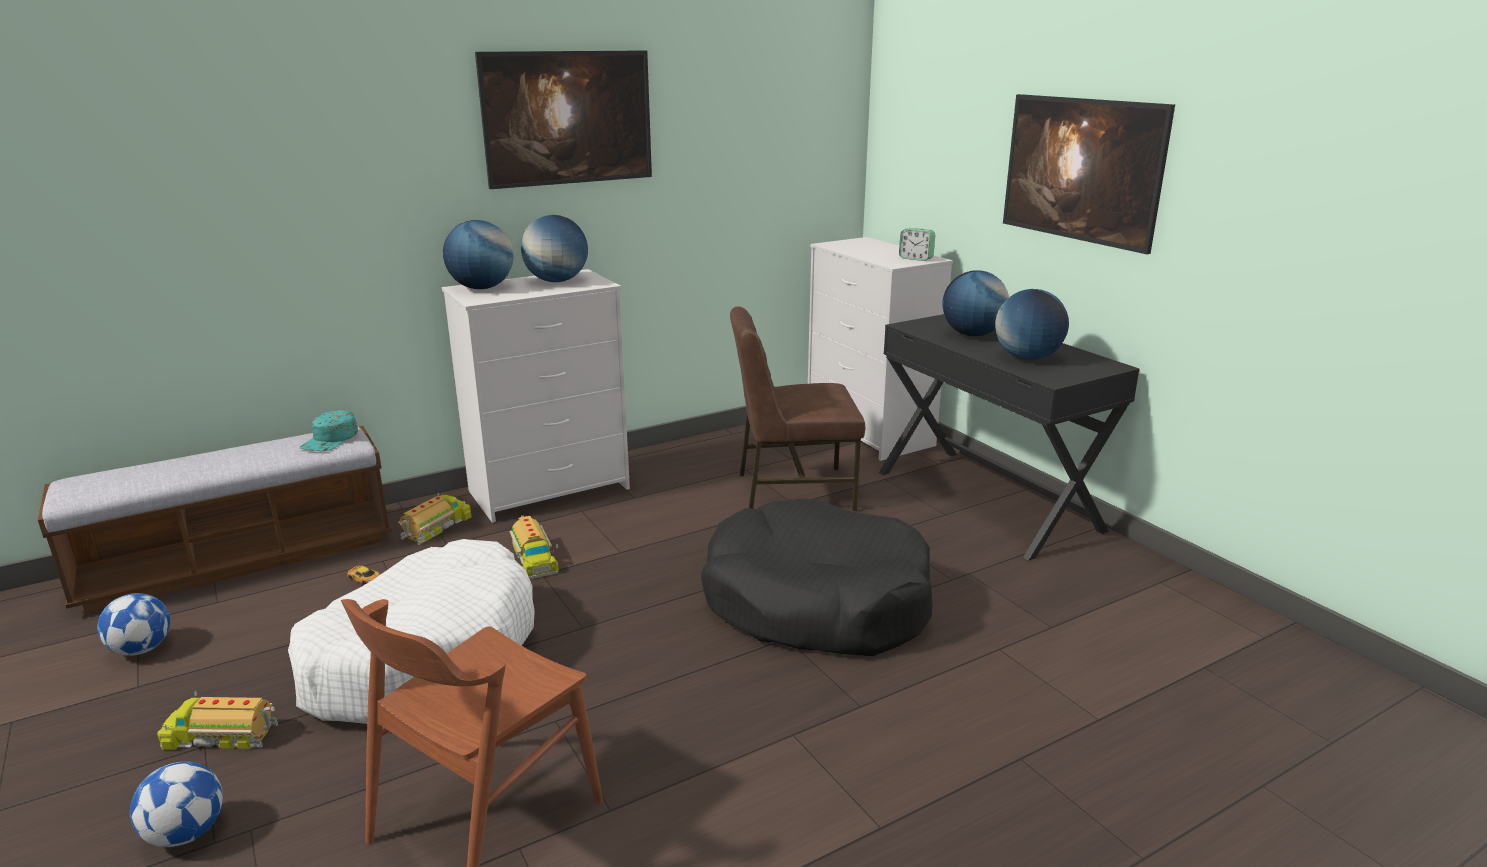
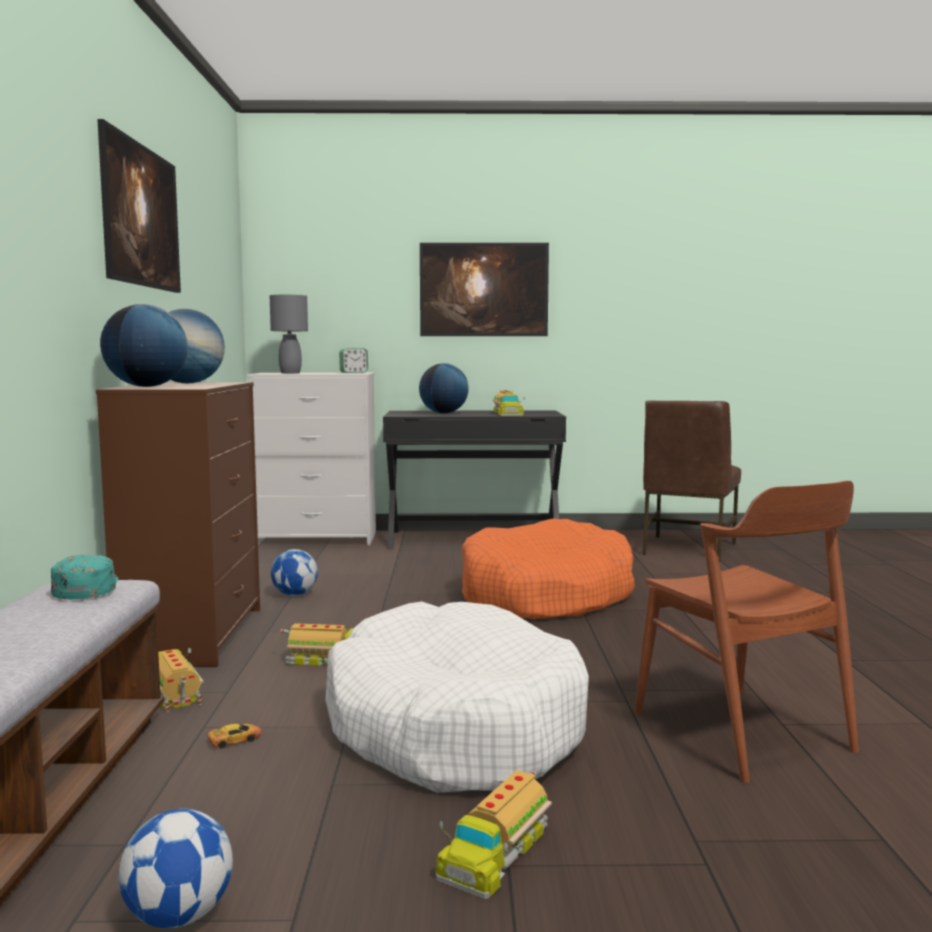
camera: 60 degrees left, 15 degrees down
(186, 833) = (681, 881): football -> football (294, 594)
(330, 439) = (85, 587): turquoise cap -> turquoise cap turned 150 degrees counterclockwise
(550, 489) = (194, 635): white dresser -> brown dresser
(793, 491) = (370, 570): brown chair -> brown chair (687, 549)
(816, 602) = (545, 595): black dog bed -> orange dog bed
(850, 249) = (290, 373): none -> grey table lamp
(1027, 358) = (506, 413): globe -> toy truck

